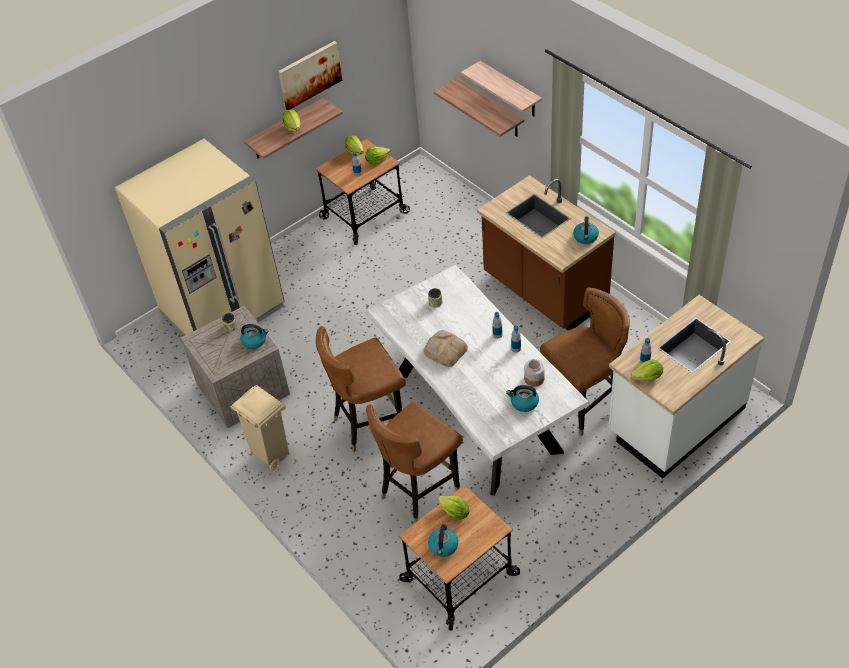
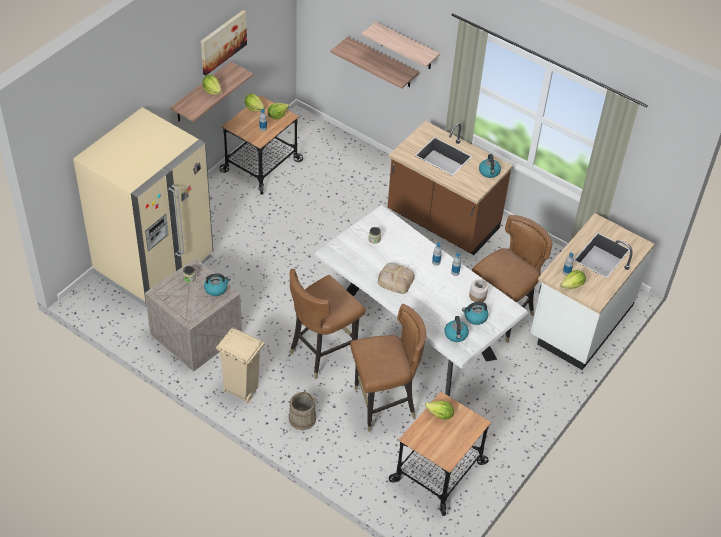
camera: 20 degrees left, 0 degrees up
(326, 495) = (302, 419): none -> beige bucket
(419, 491) = (383, 405): brown chair -> brown chair turned 135 degrees counterclockwise
(443, 546) = (438, 443): kettle -> kettle (456, 335)

